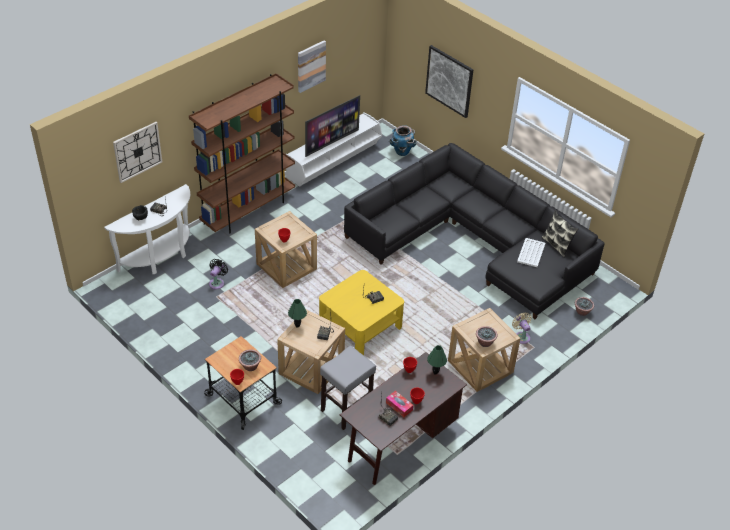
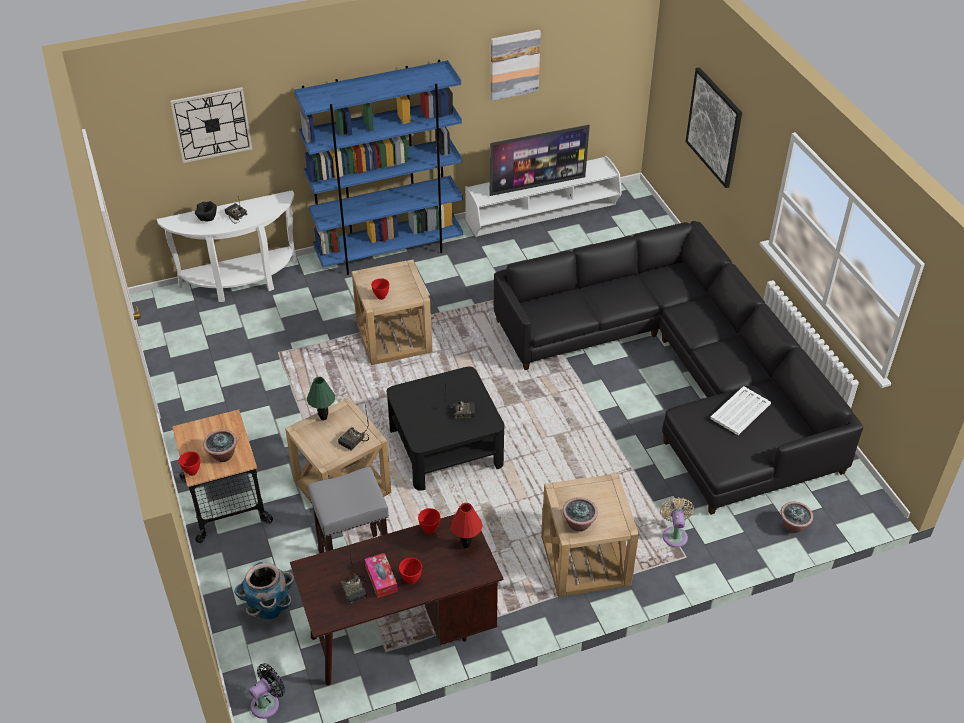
camera: 25 degrees right, 0 degrees up
(217, 282) = (291, 334): black fan -> black fan (267, 703)
(248, 210) = (389, 251): brown bookcase -> blue bookcase
(361, 325) = (446, 447): yellow coffee table -> black coffee table
(402, 152) = (645, 224): planter -> planter (269, 609)
(435, 372) = (466, 545): green table lamp -> red table lamp
(557, 245) = (789, 410): pillow -> none

